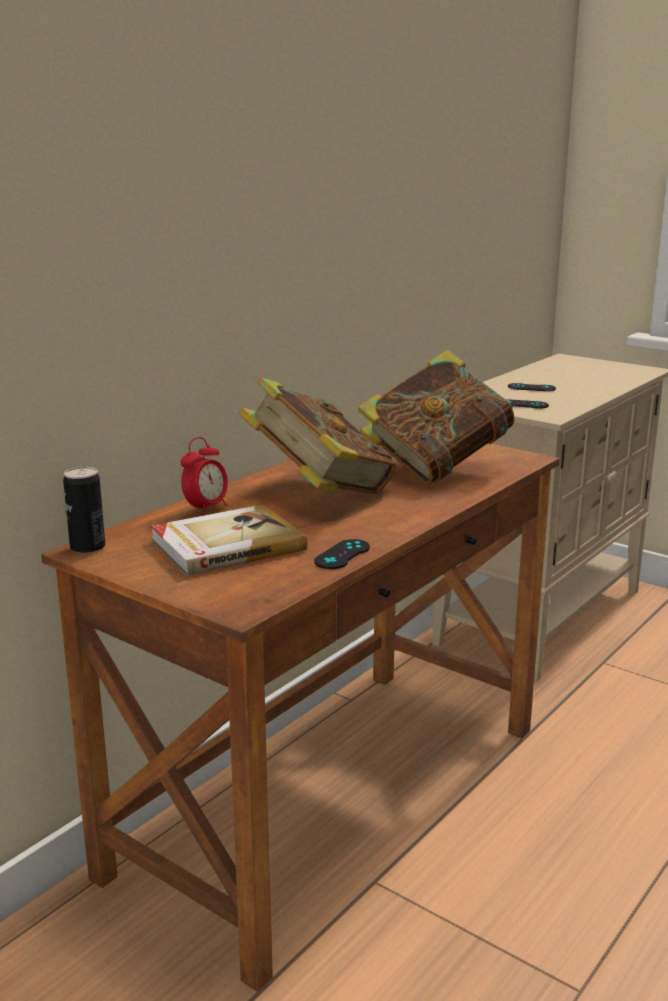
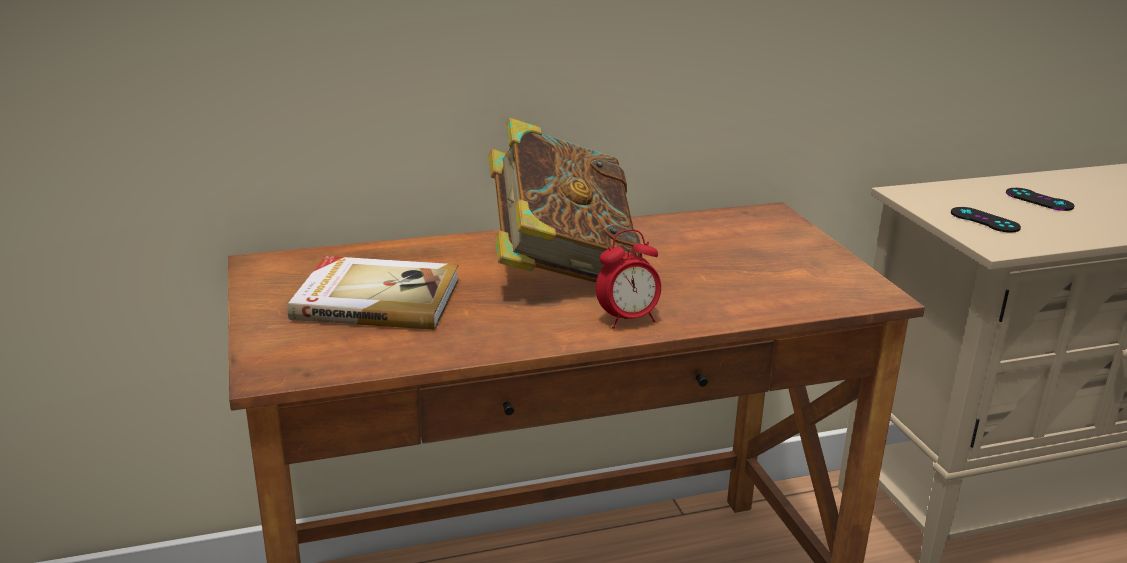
camera: 35 degrees right, 5 degrees up
(87, 547) = (267, 262): can -> none
(206, 508) = (427, 253): alarm clock -> alarm clock (628, 320)
(342, 555) = (458, 348): black game controller -> none
(435, 467) = (739, 274): book -> none

